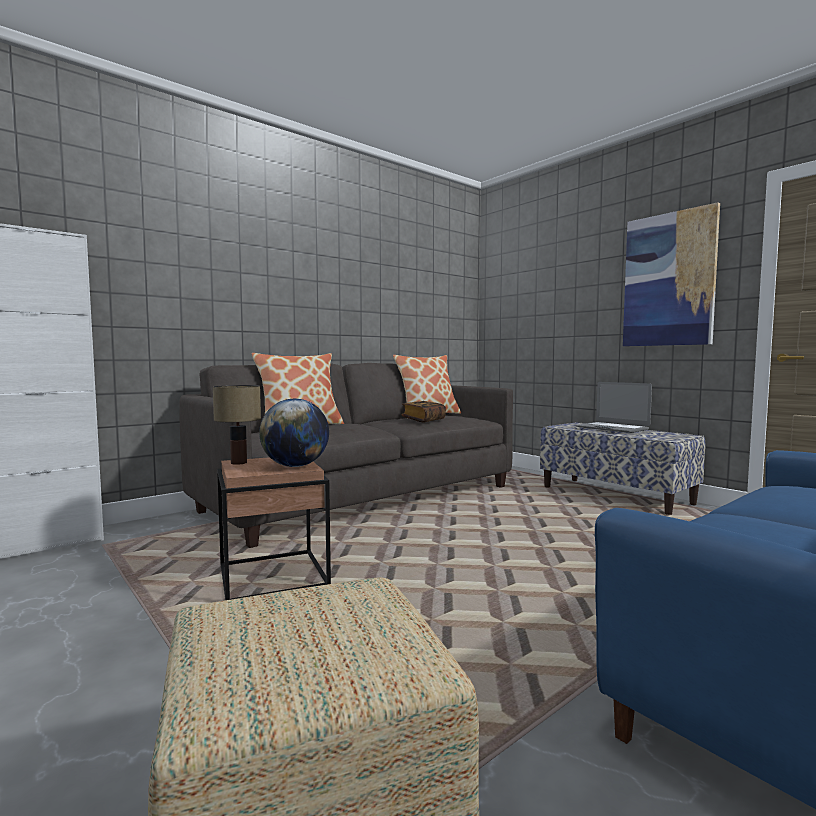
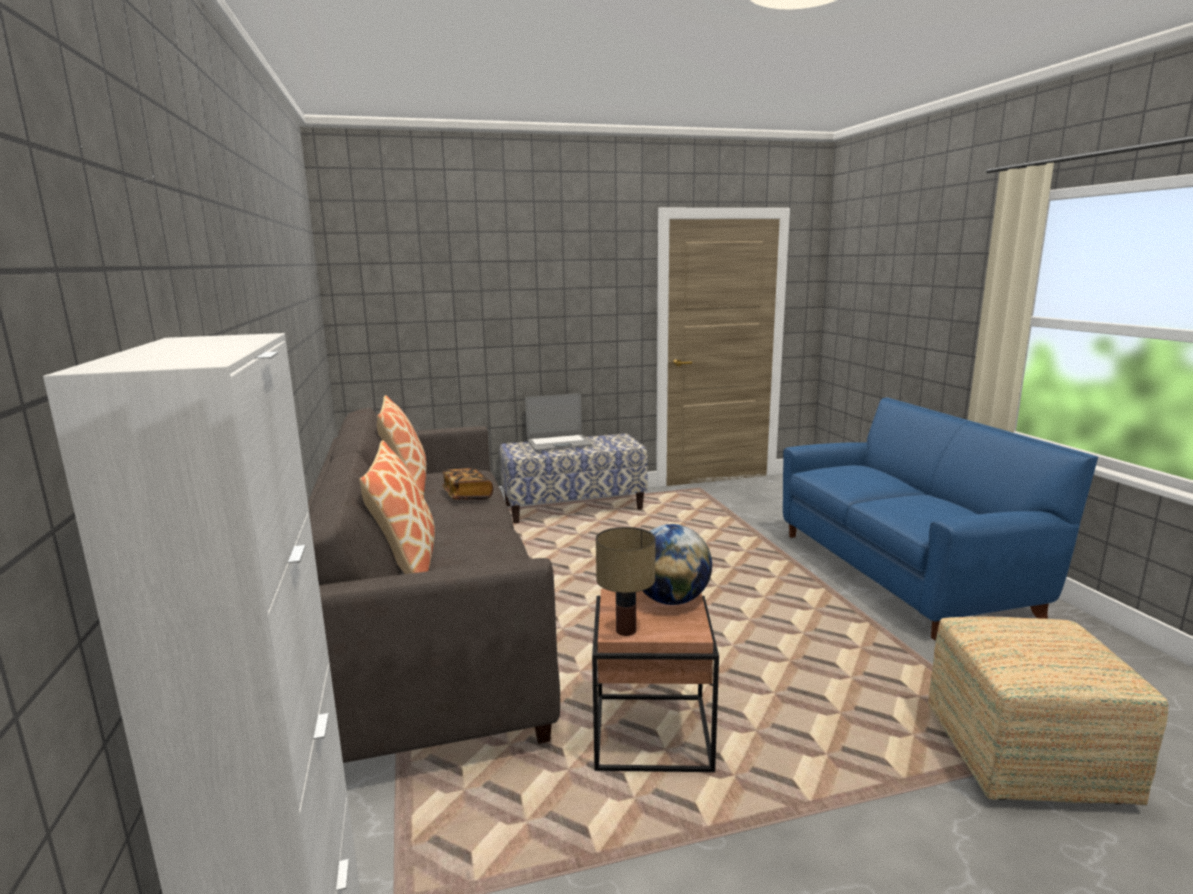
camera: 65 degrees left, 10 degrees up
(669, 280) = (586, 292): picture -> none

